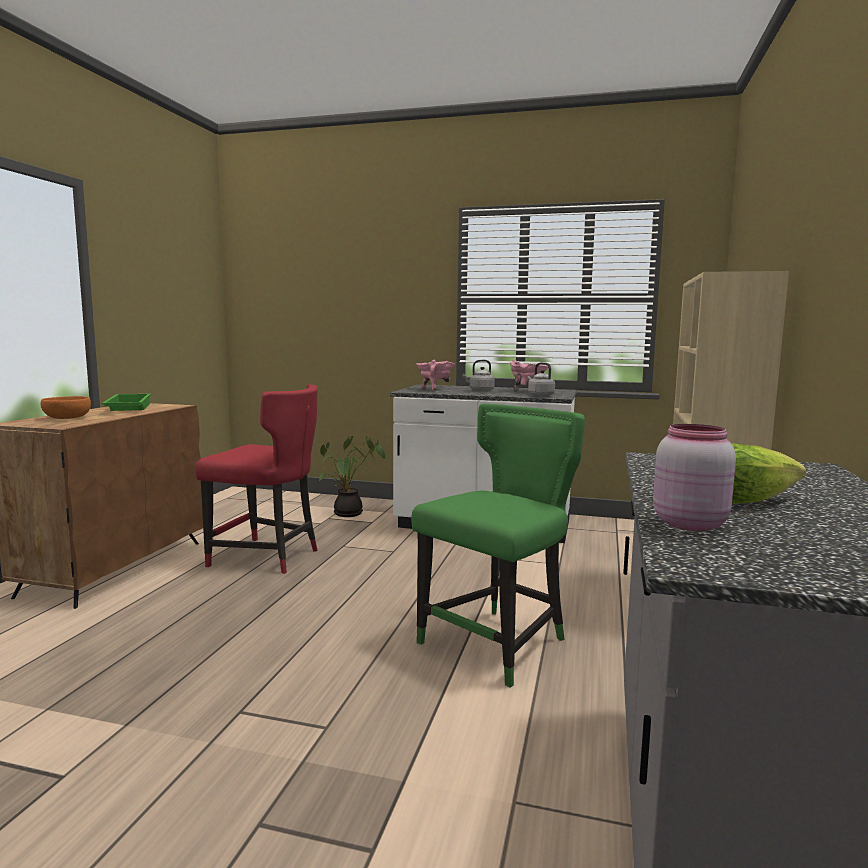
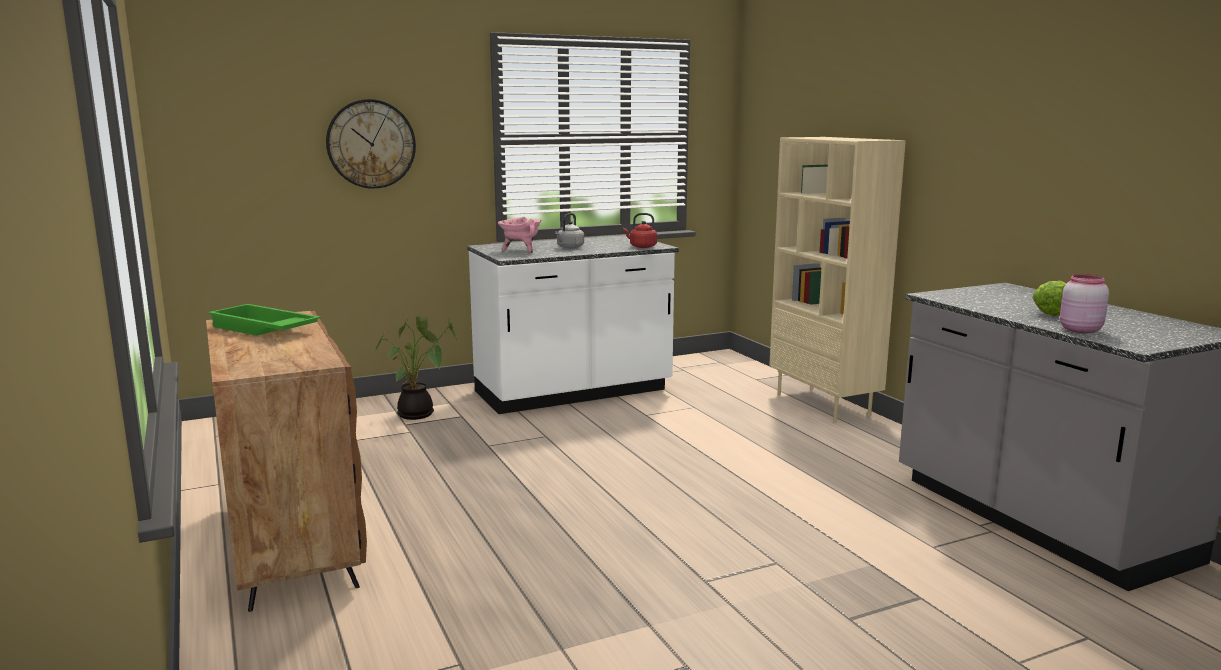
camera: 40 degrees left, 5 degrees up
(68, 418) = (266, 354): orange bowl -> none
(267, 557) = (438, 478): red chair -> none
(361, 300) = (371, 144): none -> wall clock
(498, 643) = (766, 474): green chair -> none
(527, 391) = (607, 242): pink cooking pot -> none
(539, 395) = (641, 247): grey kettle -> red kettle

